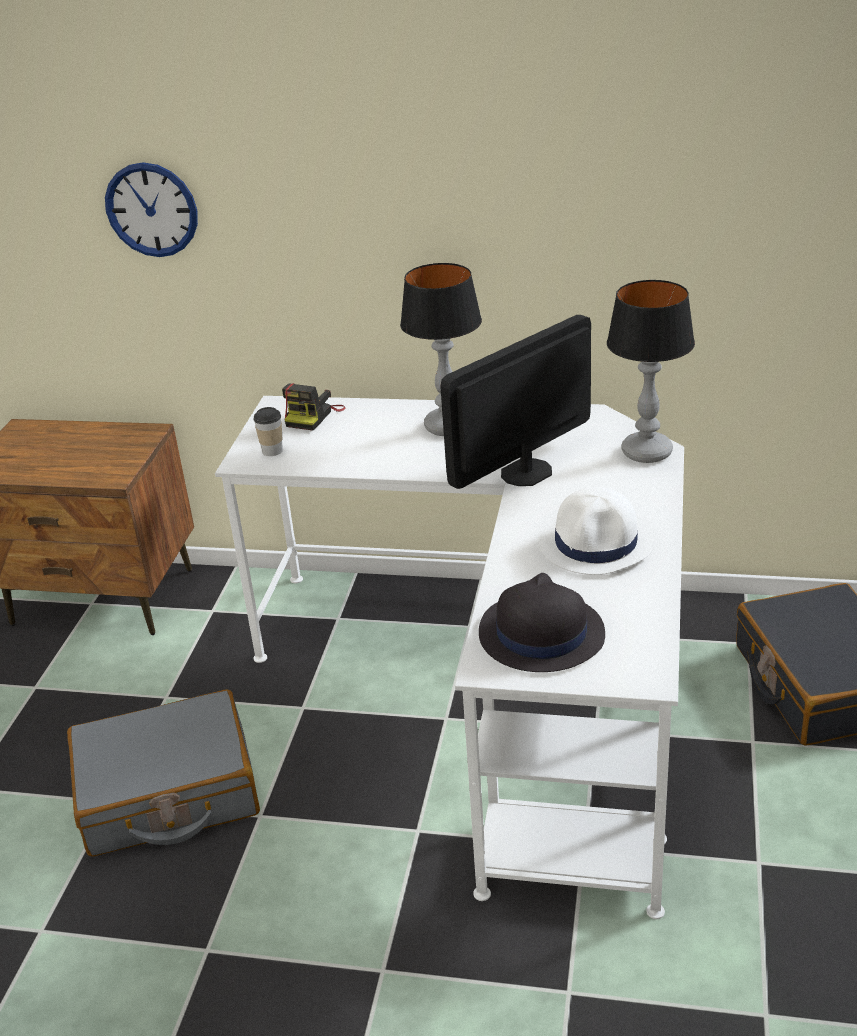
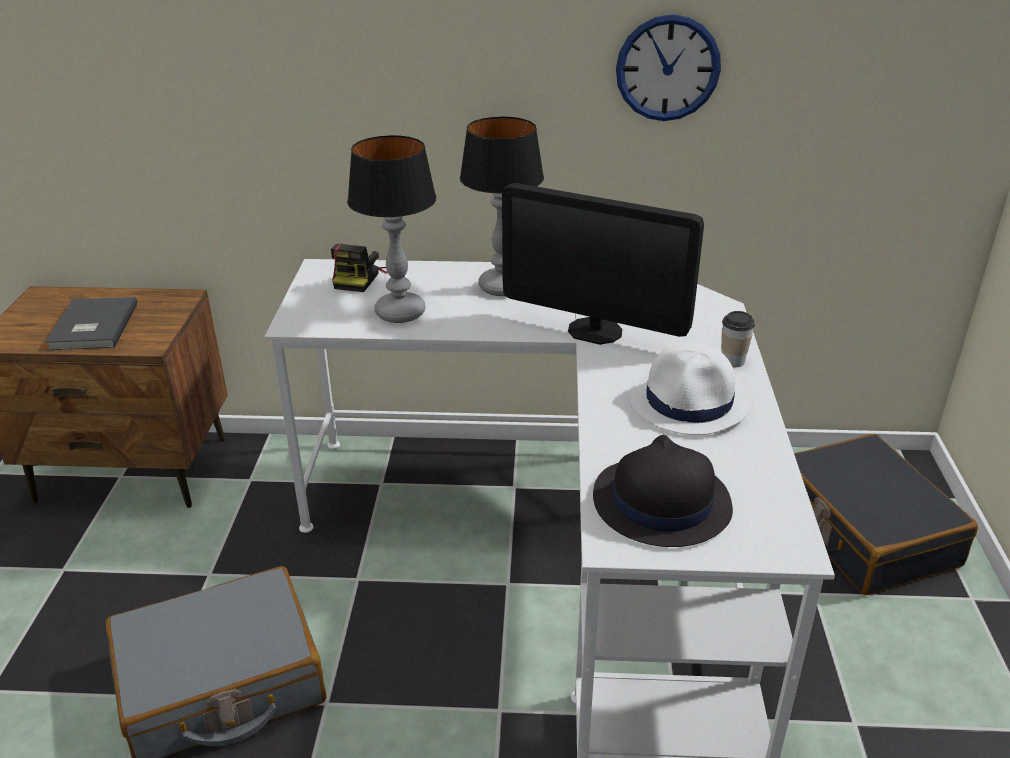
camera: 10 degrees left, 0 degrees up
(64, 460) = (91, 327): none -> grey book
(151, 210) = (186, 59): wall clock -> wall clock (667, 68)
(272, 451) = (323, 313): cup -> cup (732, 361)
(526, 472) = (595, 331): monitor -> monitor turned 105 degrees counterclockwise
(648, 452) = (710, 309): table lamp -> table lamp (401, 313)

